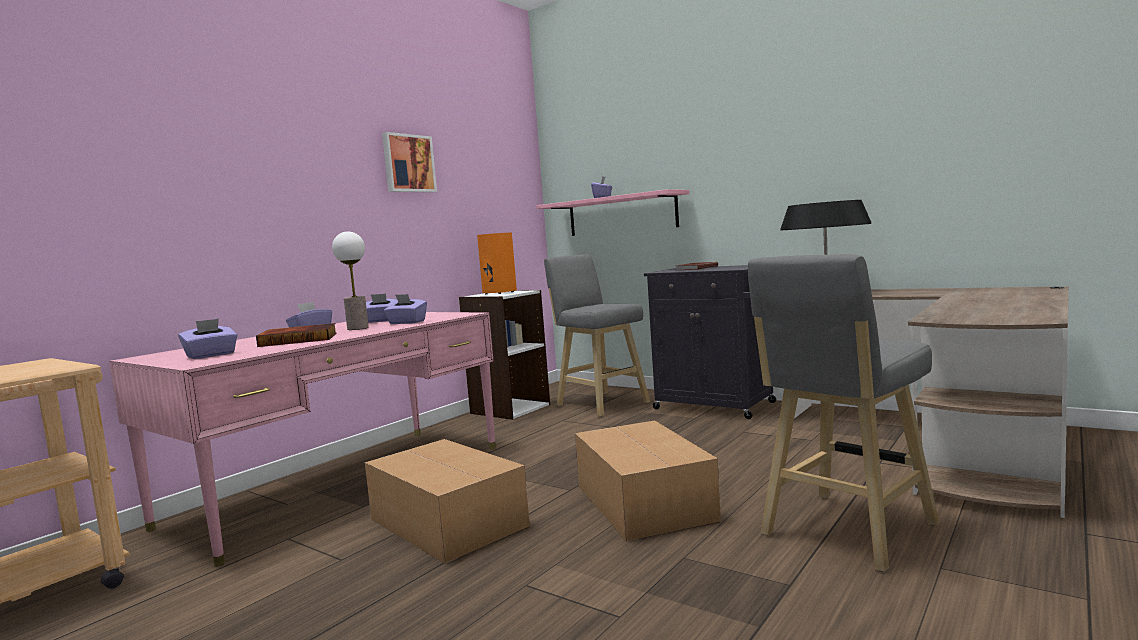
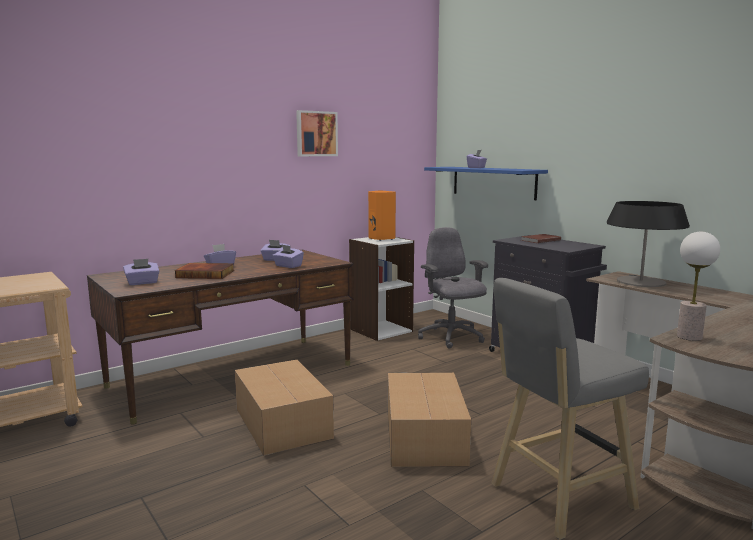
camera: 15 degrees right, 5 degrees up
(341, 484) = (233, 375): pink desk -> brown desk
(357, 328) = (252, 267): table lamp -> table lamp (689, 337)
(600, 403) = (451, 338): grey stool -> grey office chair
(621, 214) = (493, 182): pink shelf -> blue shelf

